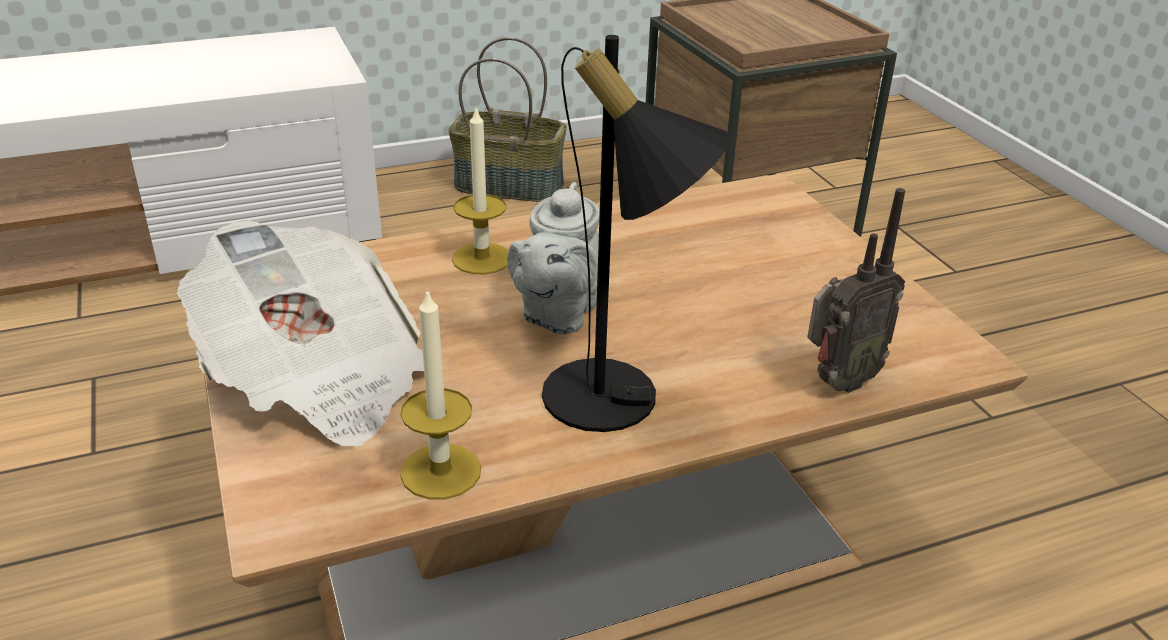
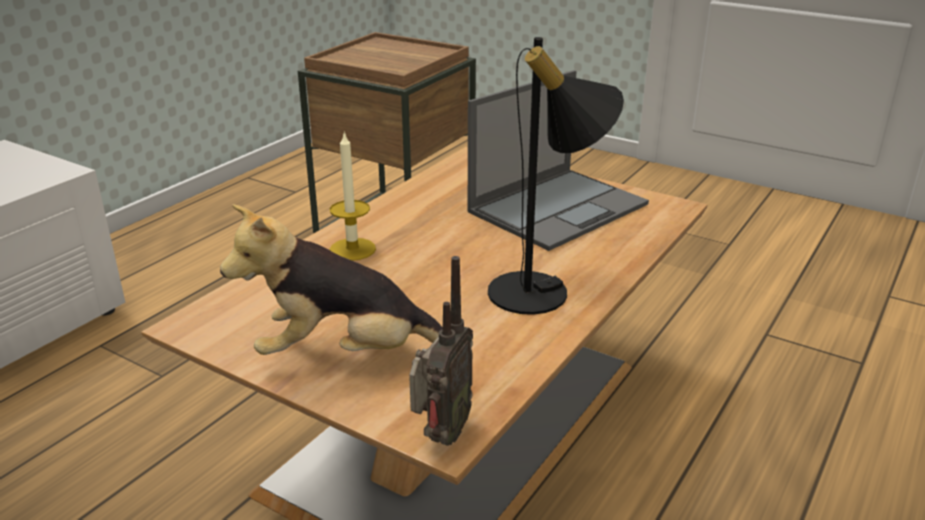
camera: 35 degrees left, 5 degrees down
(317, 379) = (346, 354): newspaper -> plush toy
(441, 471) = (497, 367): candle -> none
(510, 185) = (185, 236): basket -> none
(556, 314) = (444, 262): grey teapot -> none
(793, 297) = (559, 207): none -> laptop
(837, 382) = (634, 239): radio -> radio (440, 436)

